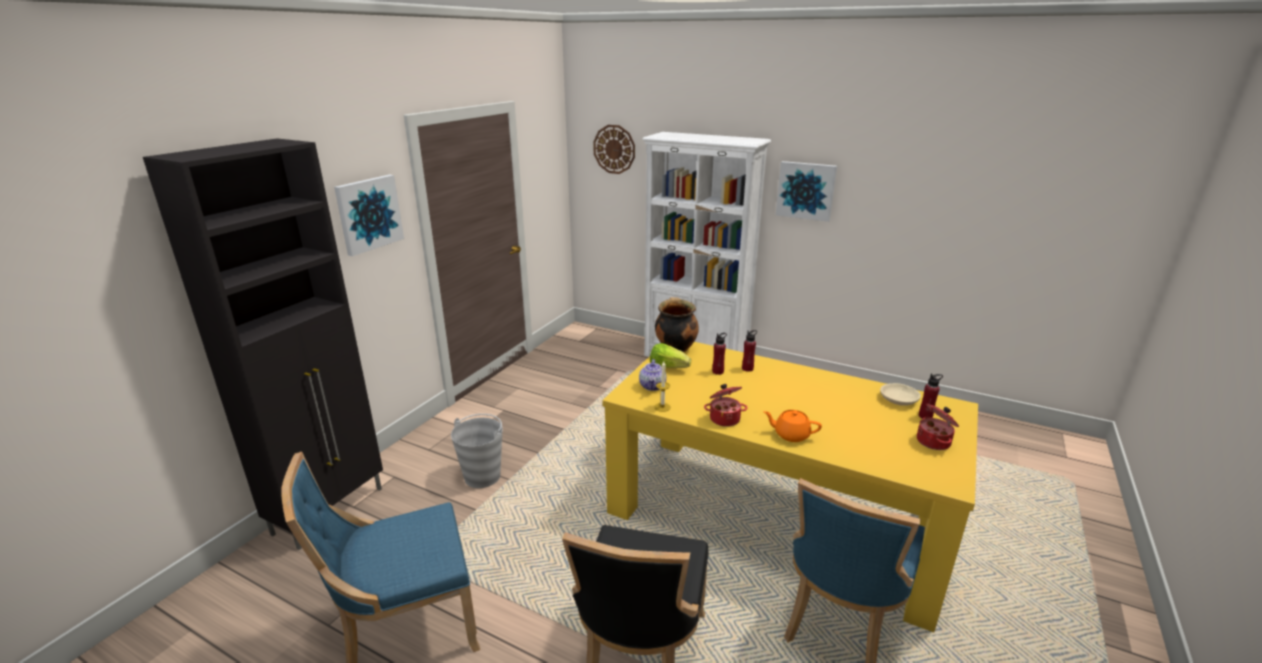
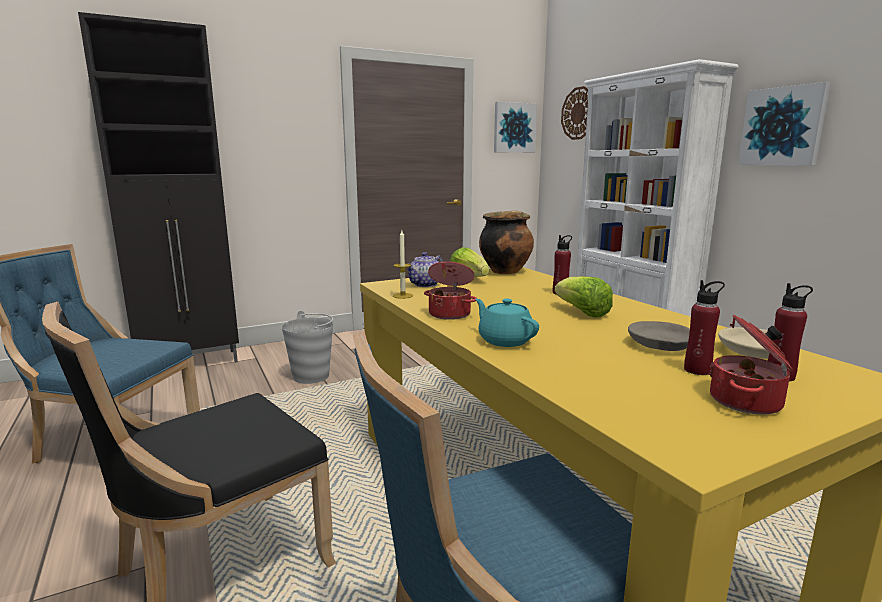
camera: 35 degrees right, 10 degrees down
(369, 214) = (288, 123): picture -> picture (514, 128)
(718, 371) = (518, 289): red bottle -> red bottle (697, 370)
(788, 389) = (582, 312): none -> lettuce
(791, 435) = (505, 340): orange teapot -> turquoise teapot
(859, 409) = (661, 345): none -> grey bowl

